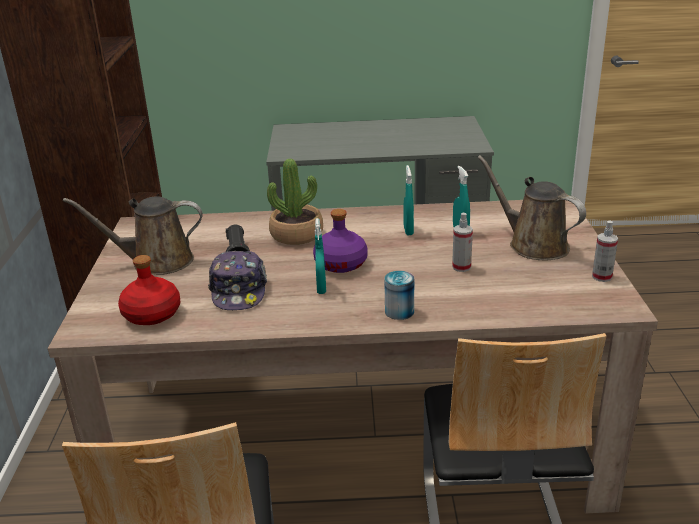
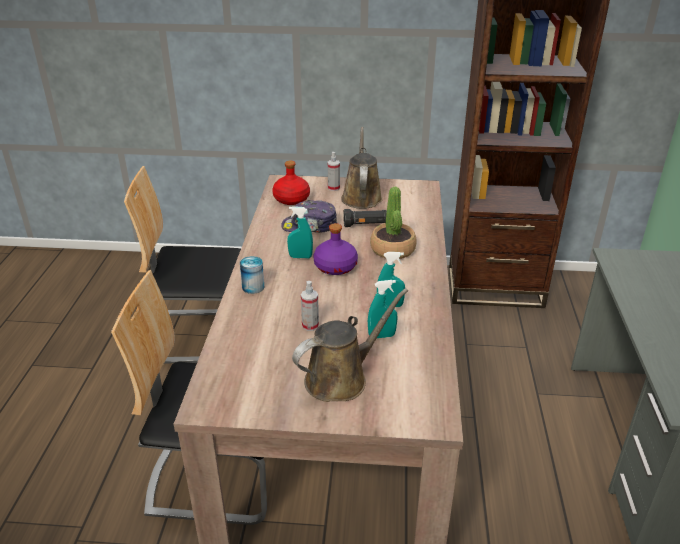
camera: 95 degrees right, 5 degrees up
(602, 277) = (261, 409): spray bottle -> spray bottle (333, 188)

